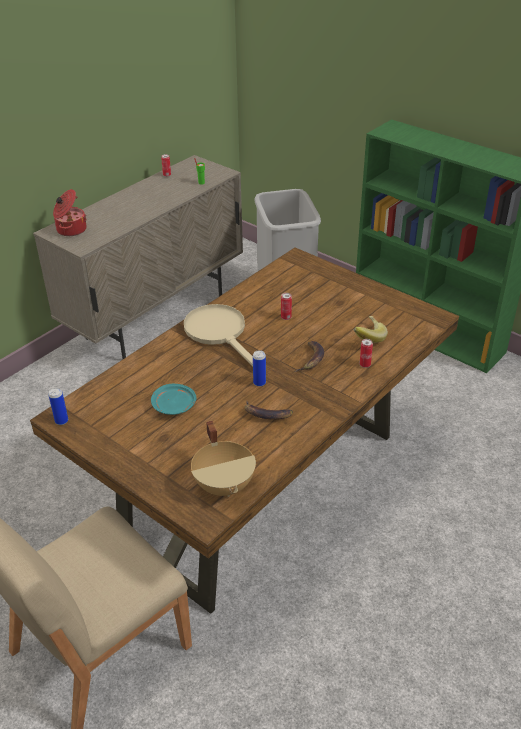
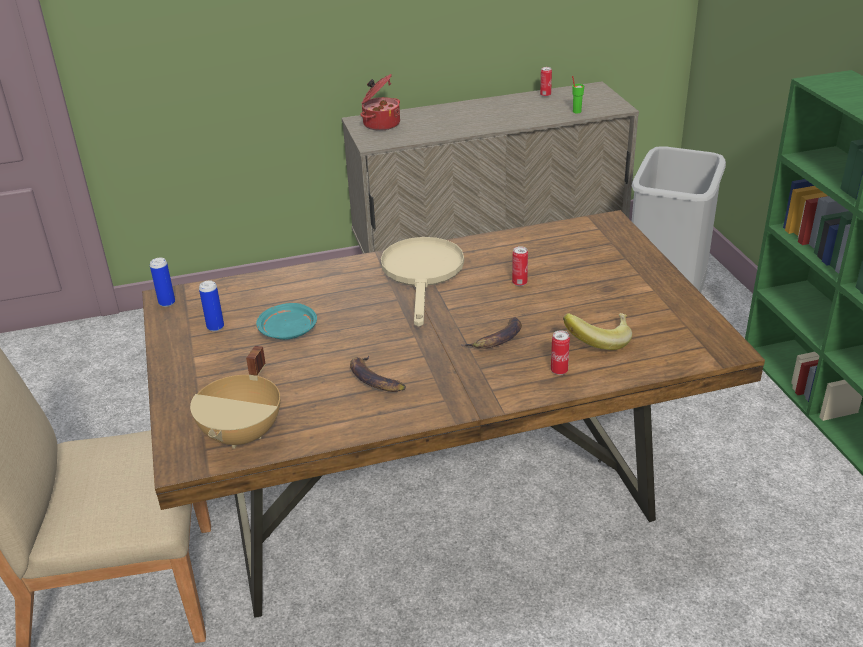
camera: 35 degrees right, 5 degrees down
(259, 383) = (406, 342): can -> can (215, 327)

